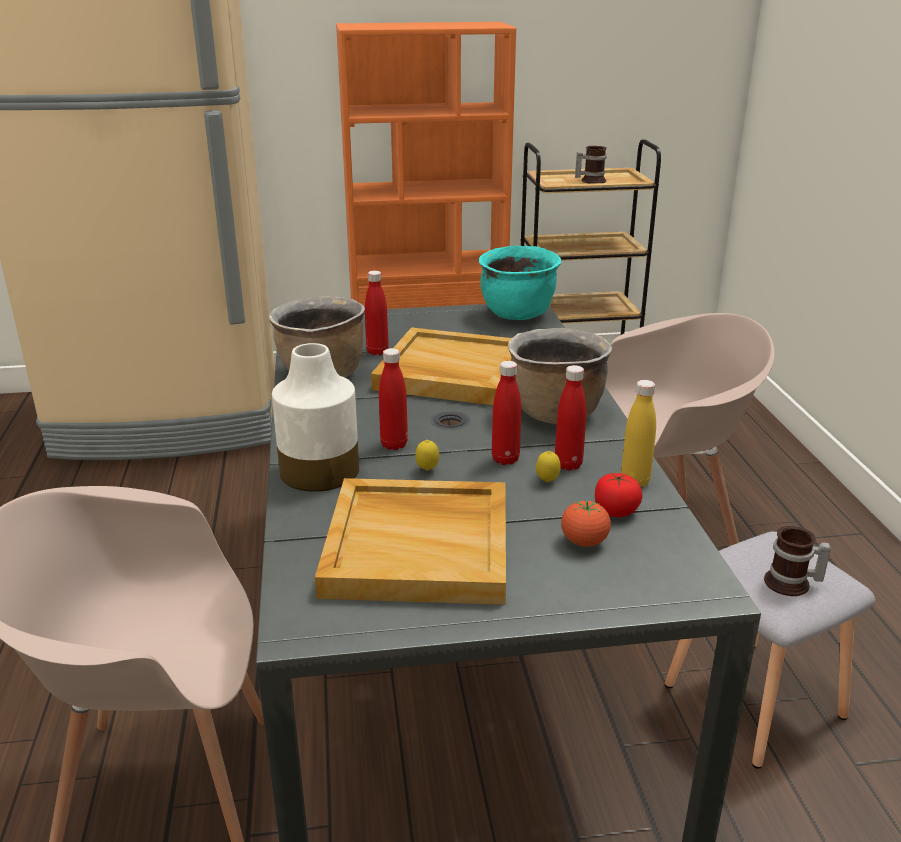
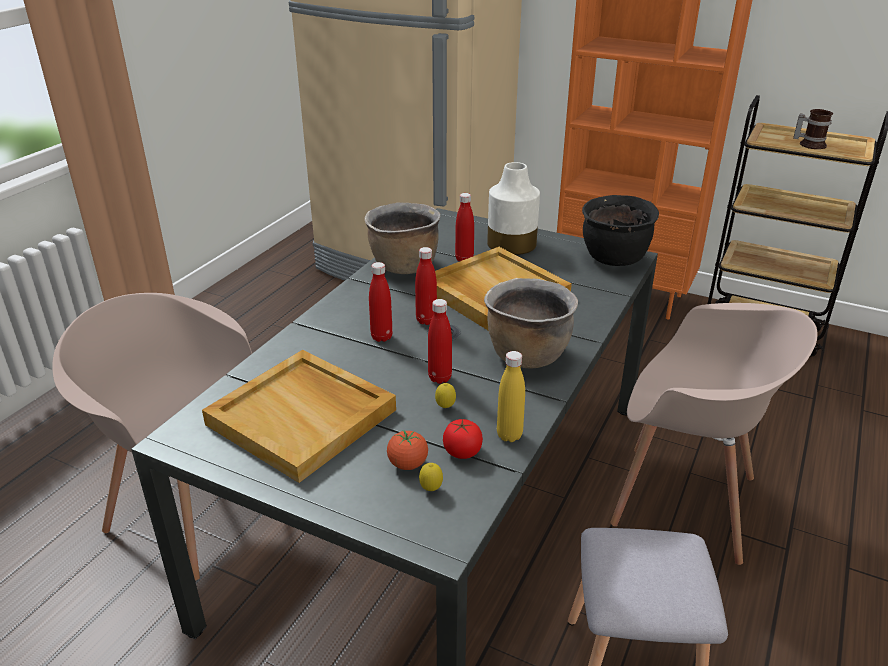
camera: 35 degrees right, 5 degrees up
(318, 470) = (313, 337): white vase -> white vase (511, 243)
(427, 470) = (378, 365): lemon -> lemon (431, 489)
(518, 314) = (614, 259): turquoise cooking pot -> black cooking pot
(568, 465) = (478, 400): red bottle -> red bottle (426, 320)
(791, 584) = (644, 585): mug -> none

